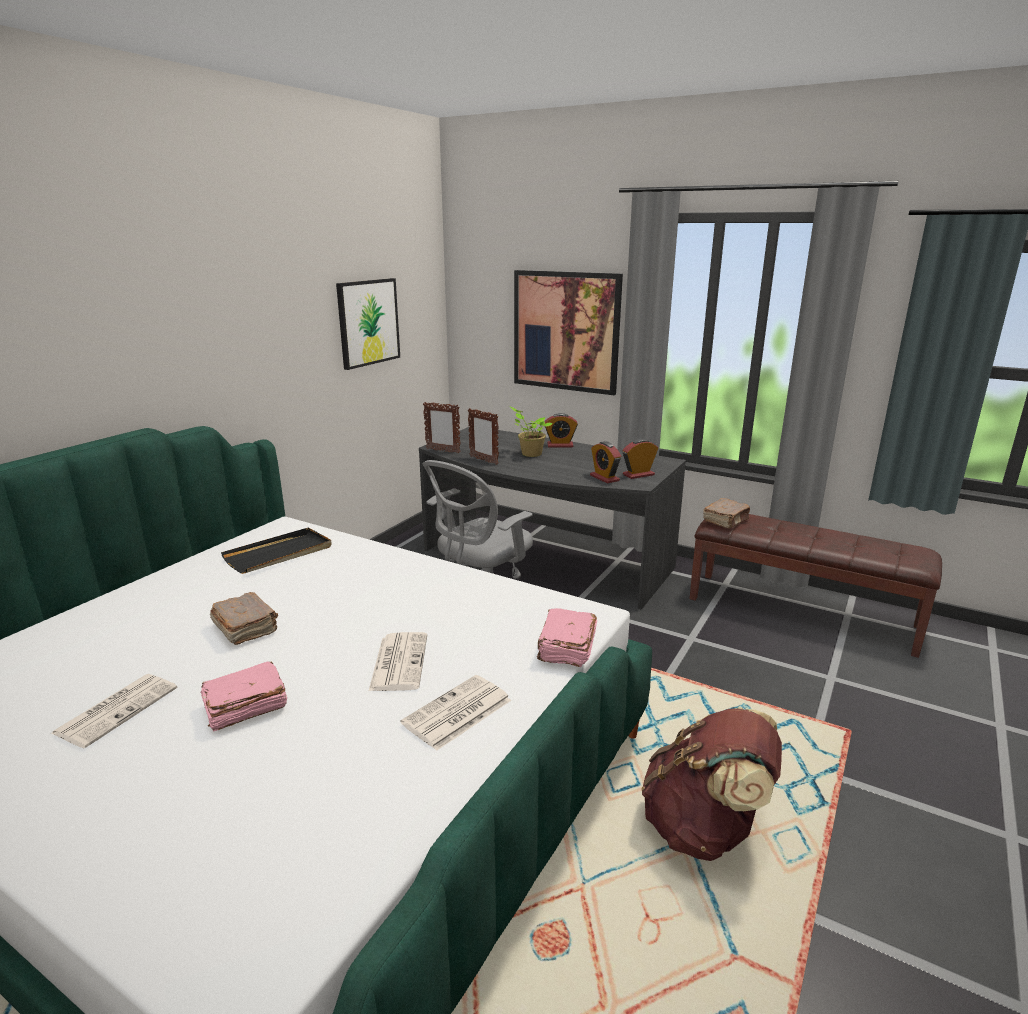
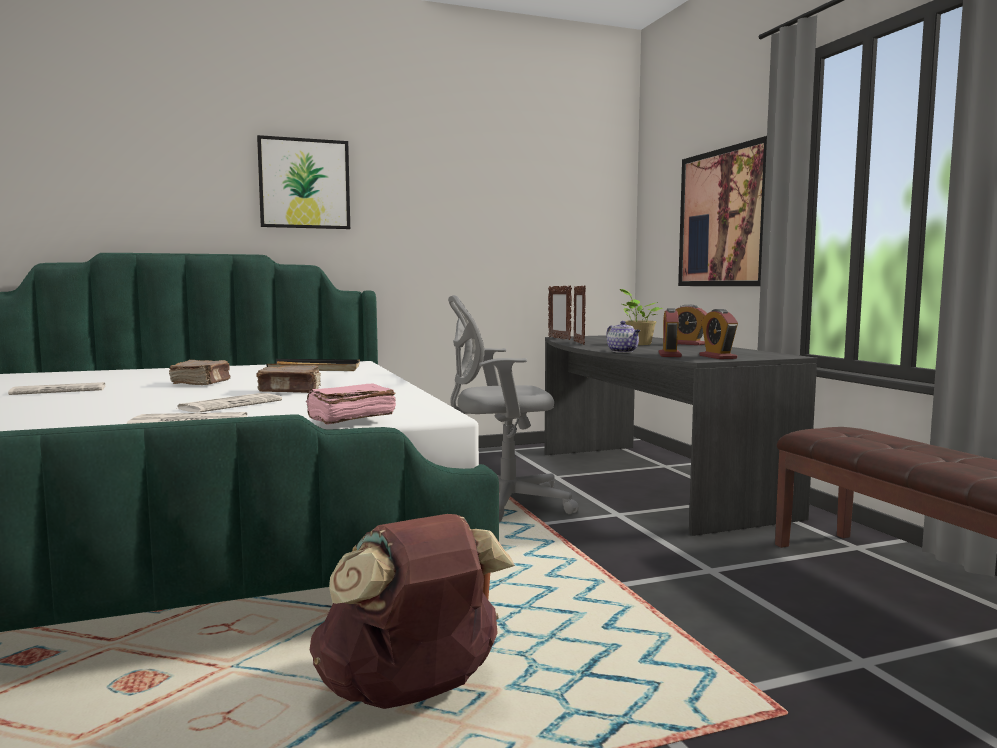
camera: 40 degrees right, 15 degrees down
(244, 708) = (103, 400): pink book -> none
(368, 322) = (521, 213): picture -> picture (304, 184)
(560, 477) = (623, 351): none -> teapot
(638, 474) = (717, 357): alarm clock -> alarm clock turned 120 degrees counterclockwise
(726, 521) = (832, 432): brown book -> brown book (290, 391)

